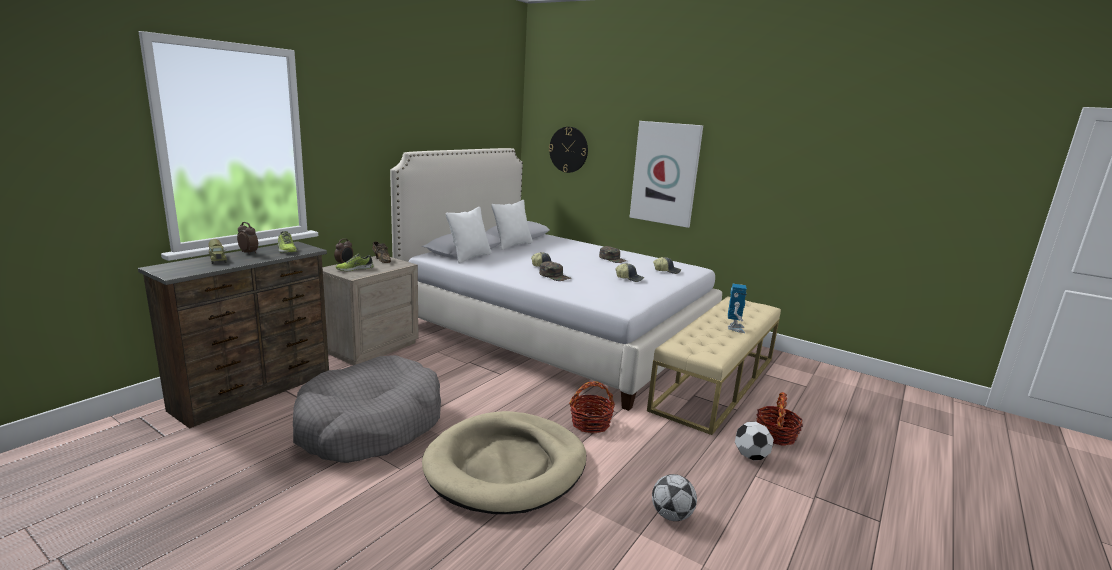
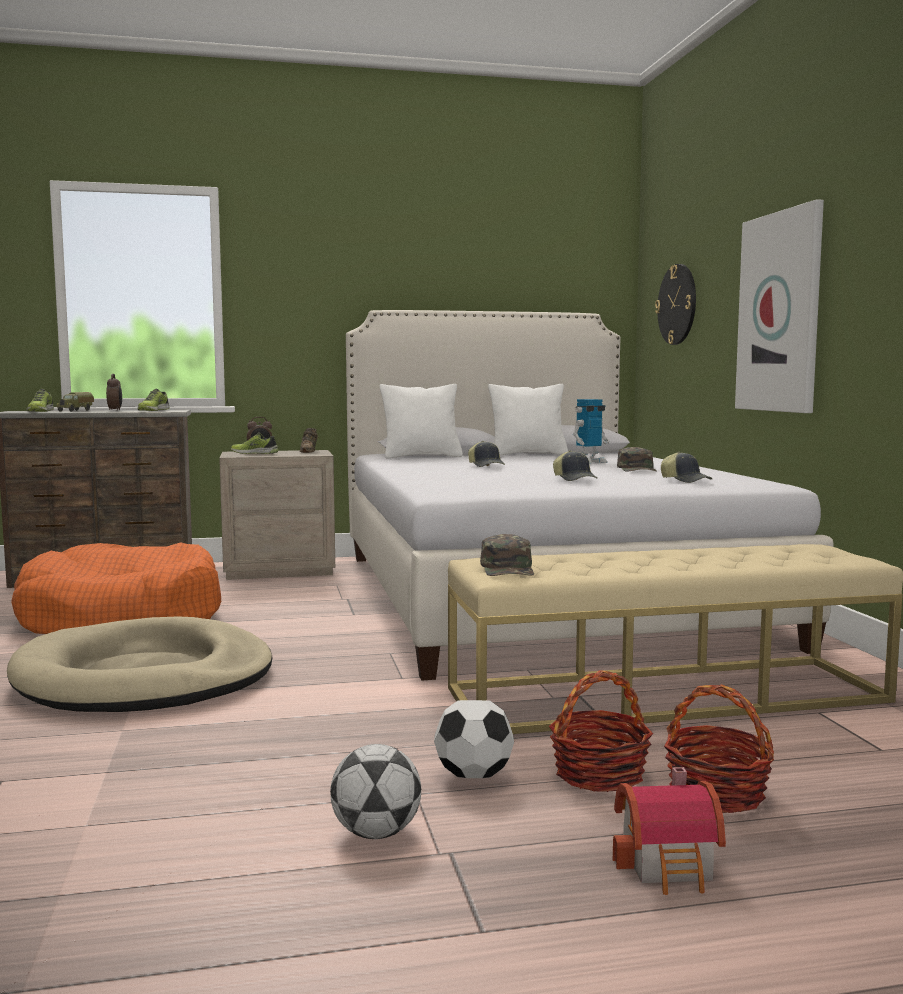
camera: 45 degrees right, 10 degrees down
(191, 266) = (40, 411): none -> shoe
(370, 425) = (121, 618): grey dog bed -> orange dog bed
(555, 276) = (464, 470): green cap -> green cap (508, 569)
(590, 423) = (335, 676): basket -> basket (717, 793)
(671, 515) = (184, 775): football -> football (376, 833)
(734, 328) = (667, 564): toy robot -> toy robot (590, 462)
(859, 466) = (670, 865): none -> toy house

